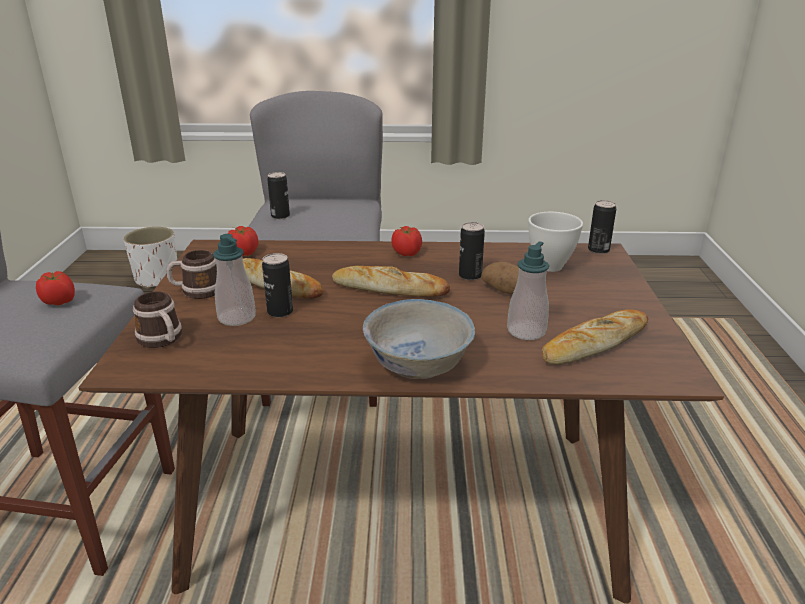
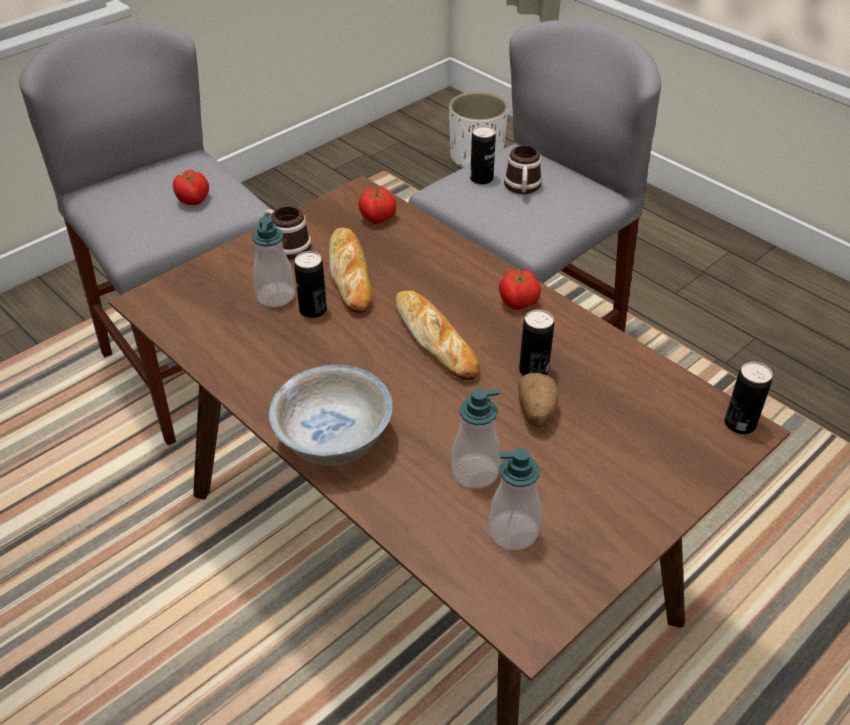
camera: 45 degrees right, 15 degrees up
(163, 340) = (201, 288): mug -> mug (522, 188)
(549, 266) = (638, 410): white bowl -> none
(594, 343) = (513, 532): bread -> soap dispenser

